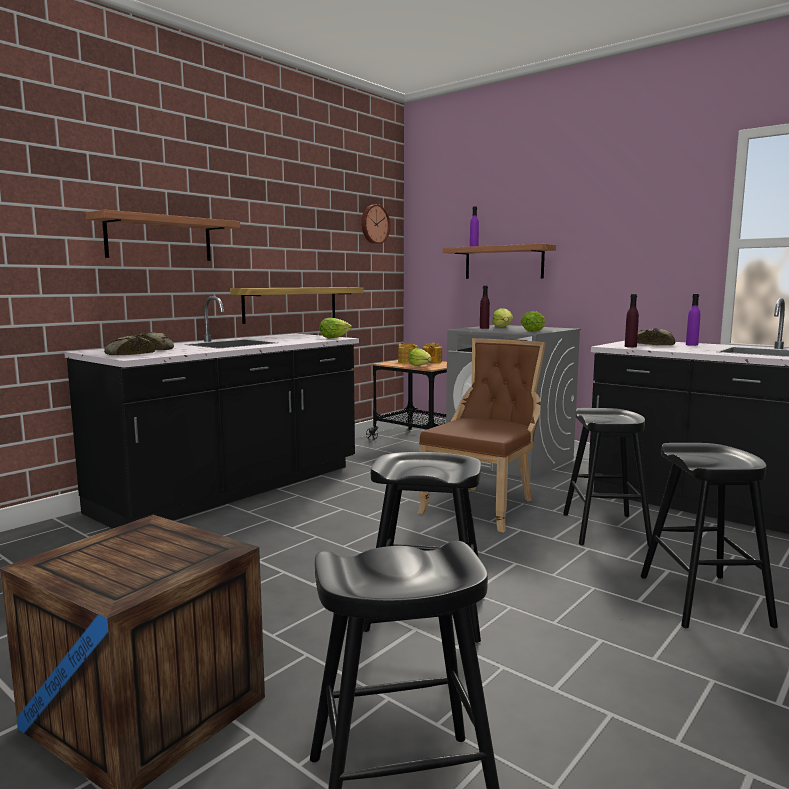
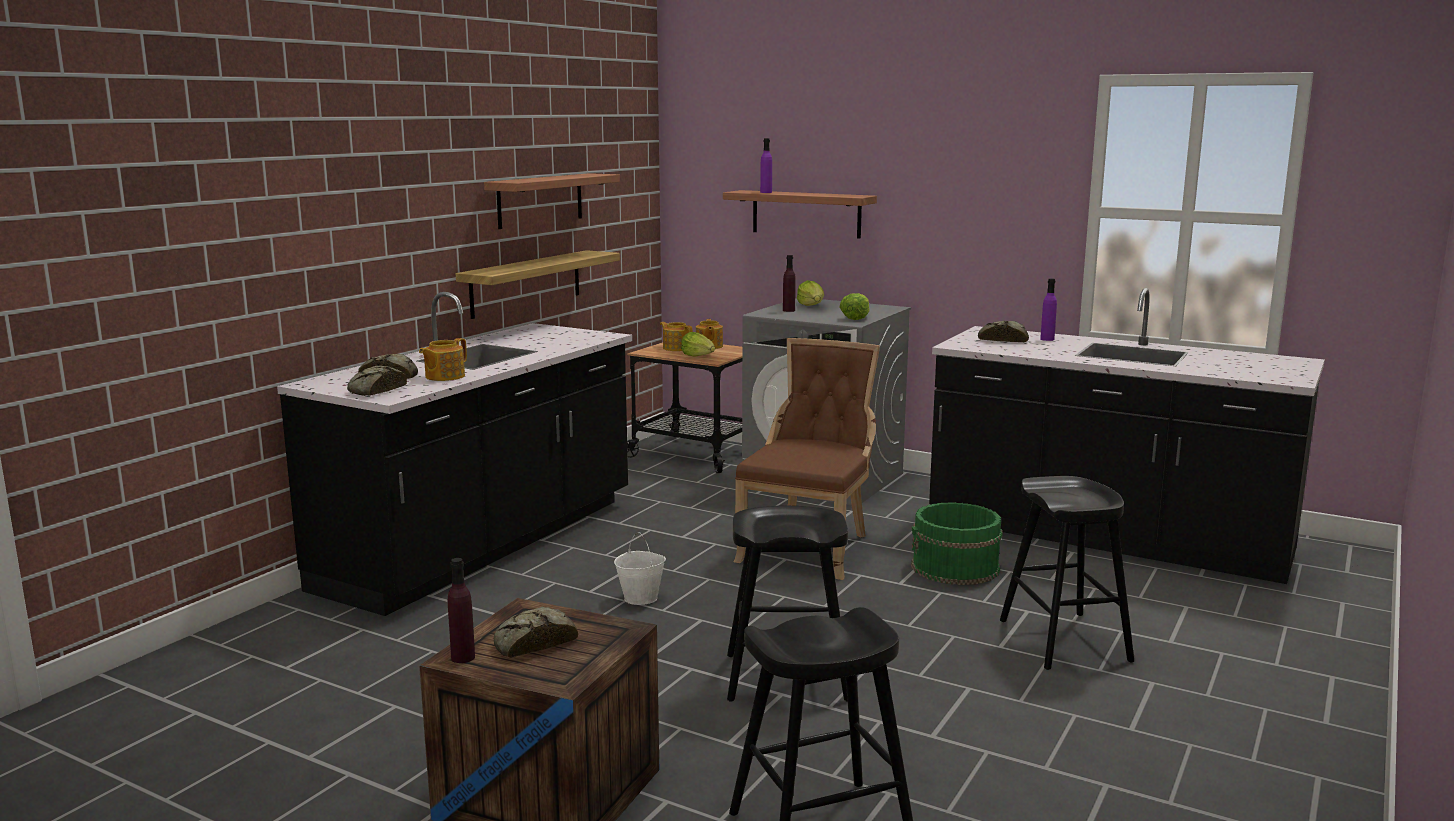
camera: 10 degrees left, 5 degrees up
(126, 554) = (532, 642): none -> bread
(159, 238) = (374, 220): shelf -> shelf (540, 200)
(190, 350) = (444, 376): none -> teapot
(330, 535) = (641, 598): none -> white bucket
(334, 337) = (599, 335): lettuce -> none
(374, 224) = (623, 156): wall clock -> none
(605, 529) = (955, 568): black stool -> green bucket
(630, 346) = (978, 346): purple bottle -> purple bottle (463, 657)

